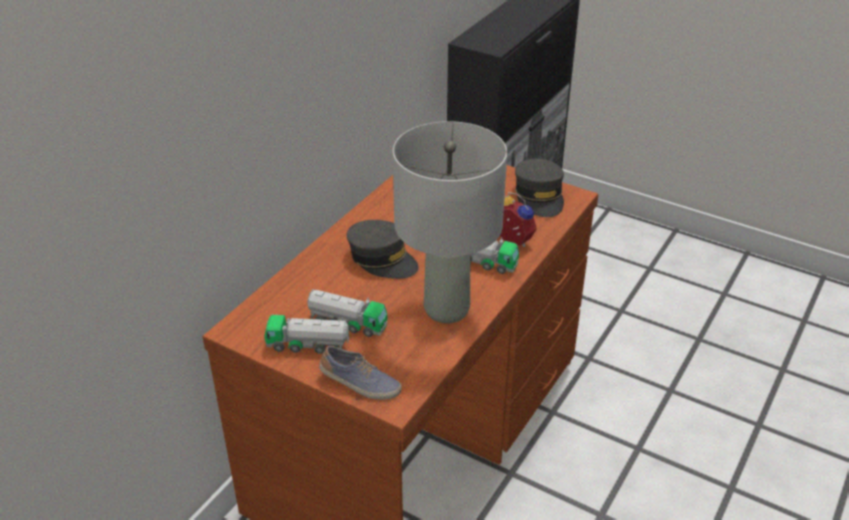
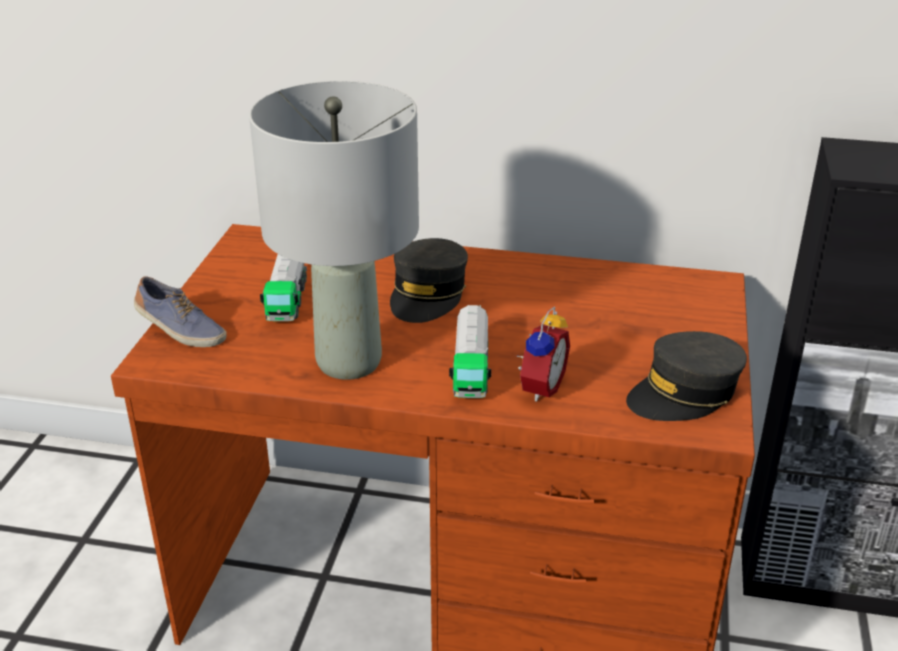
camera: 70 degrees right, 5 degrees down
(308, 345) = (238, 283): toy truck -> none
(360, 384) = (180, 330): shoe -> shoe turned 60 degrees counterclockwise

